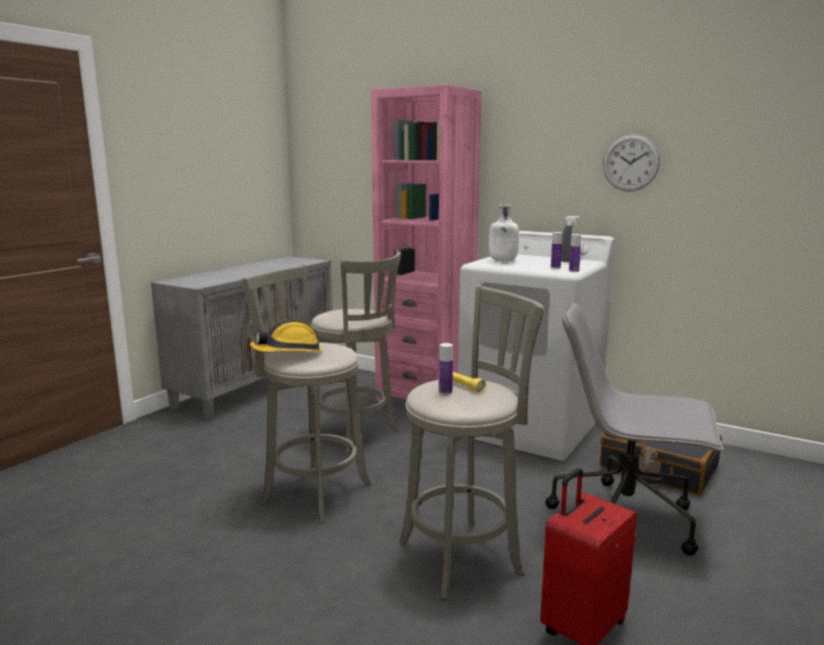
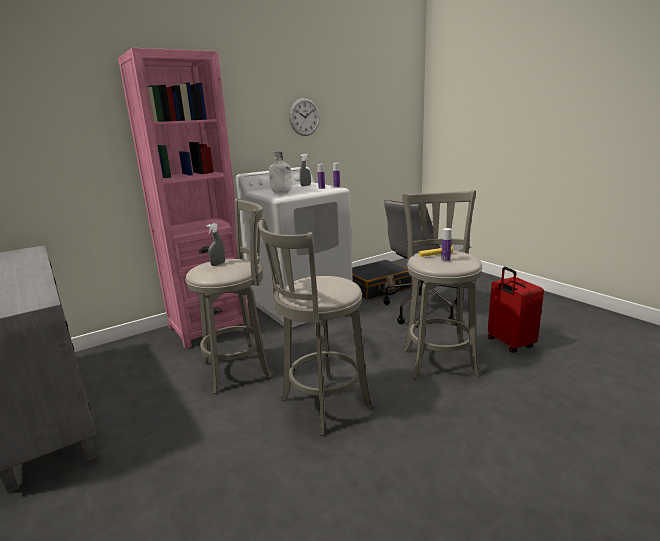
camera: 65 degrees left, 5 degrees up
(288, 353) = (319, 293): hard hat -> none
(354, 312) = (218, 264): none -> grey spray bottle

